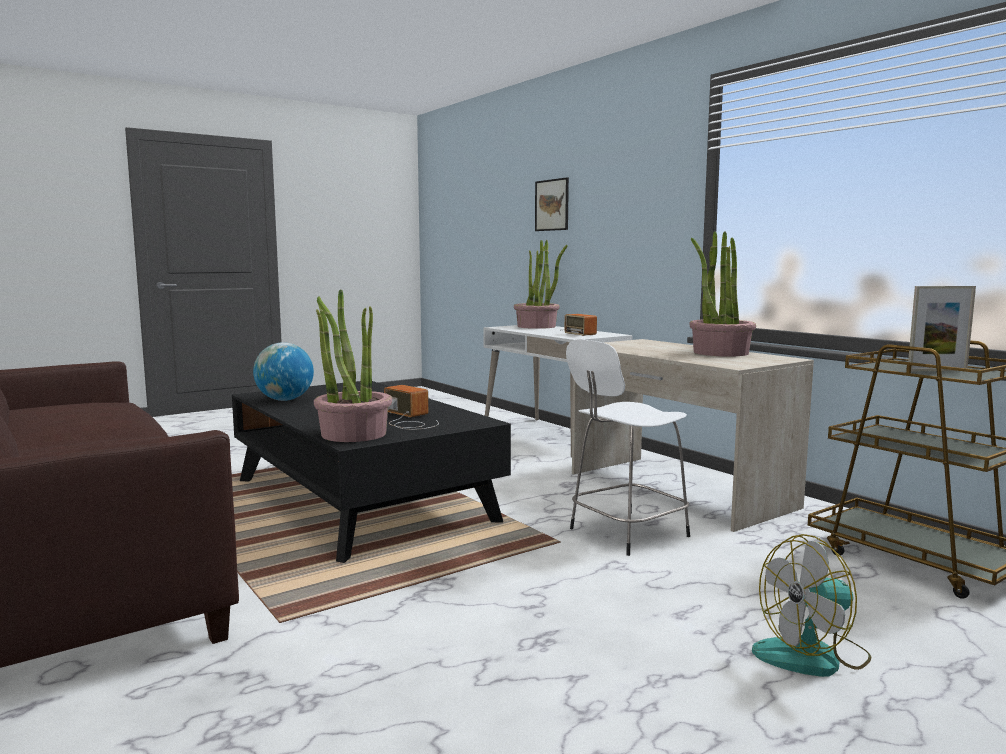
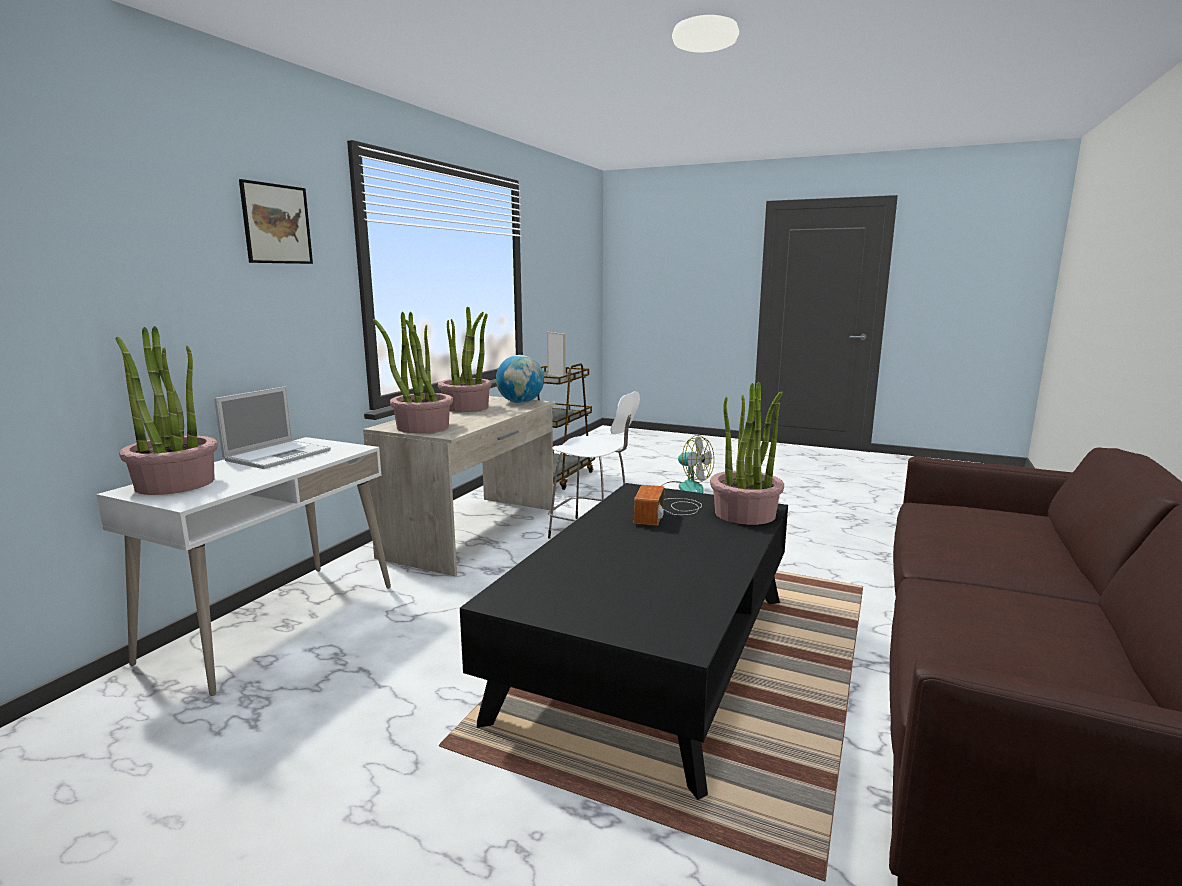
camera: 120 degrees left, 5 degrees up
(285, 400) = (682, 599): globe -> globe (520, 402)
(552, 205) = (87, 258): picture -> picture (276, 224)
(579, 332) = (279, 455): radio -> laptop
(628, 344) = (422, 427): none -> potted plant

